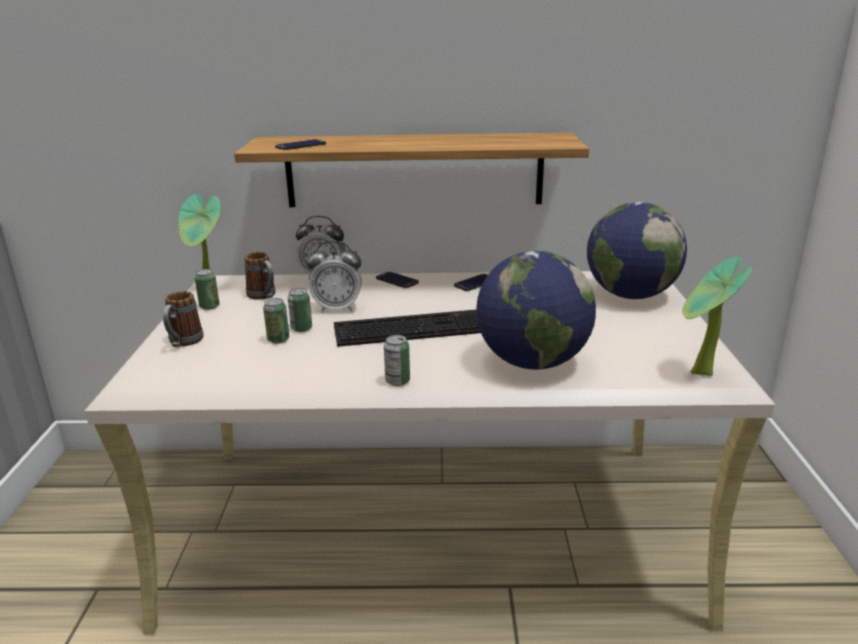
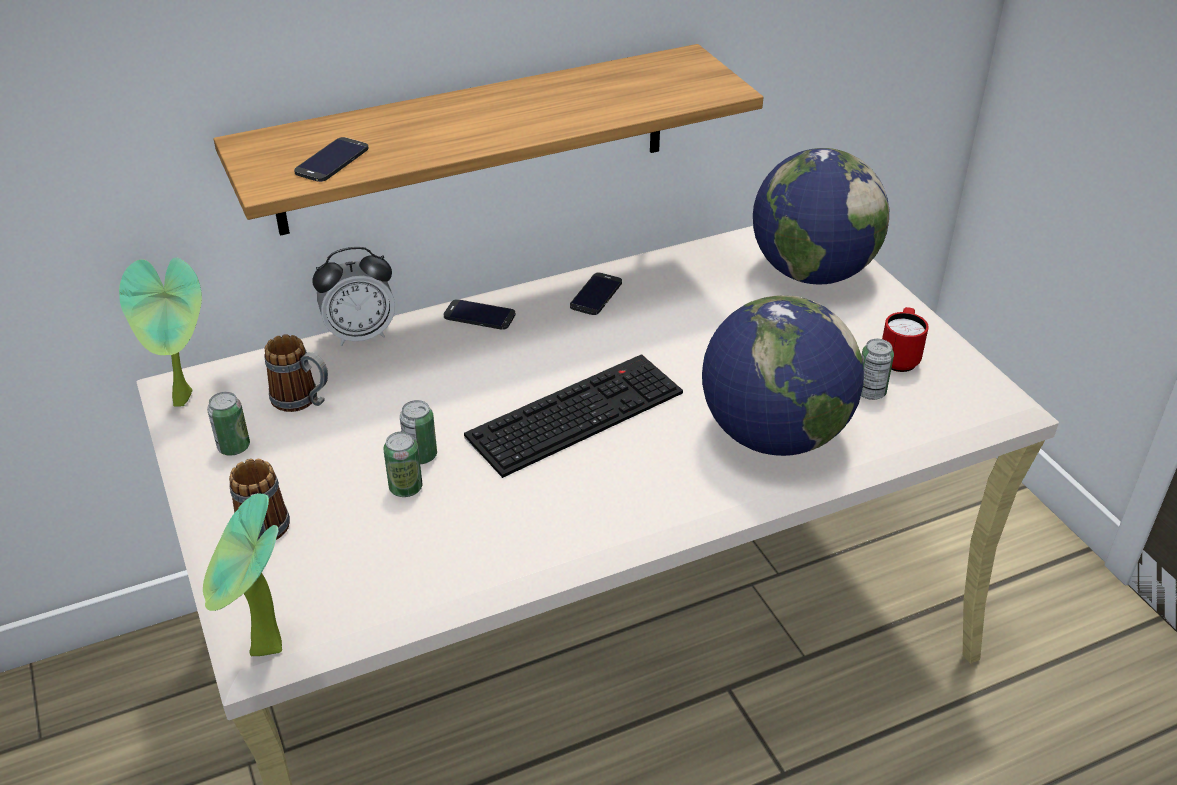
camera: 25 degrees left, 15 degrees up
(337, 308) = (439, 399): alarm clock -> none
(397, 381) = (633, 519): can -> can (870, 392)
(661, 343) = (899, 358): none -> red mug
(699, 375) = (970, 403): potted plant -> potted plant (263, 655)

